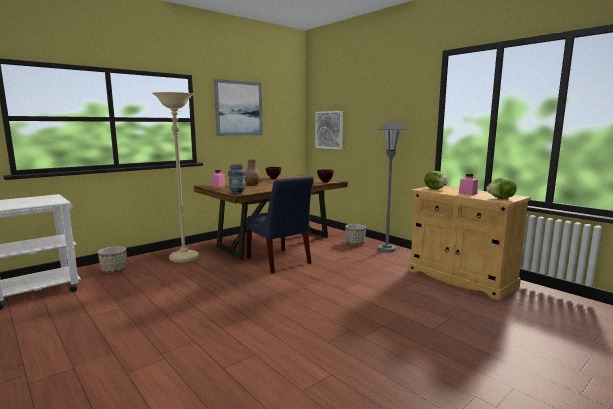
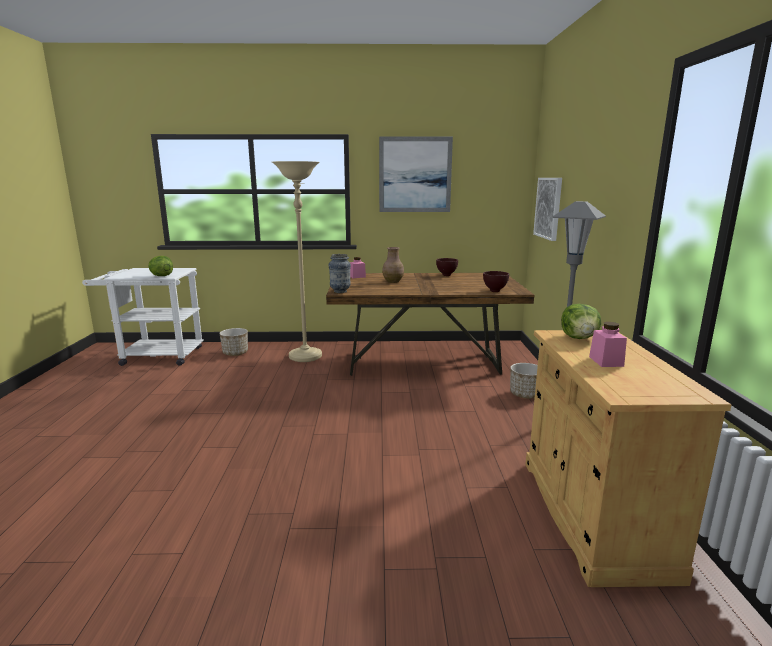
camera: 40 degrees right, 5 degrees up
(279, 261) = (383, 391): blue chair -> none
(501, 198) = (634, 389): lettuce -> lettuce (161, 276)

